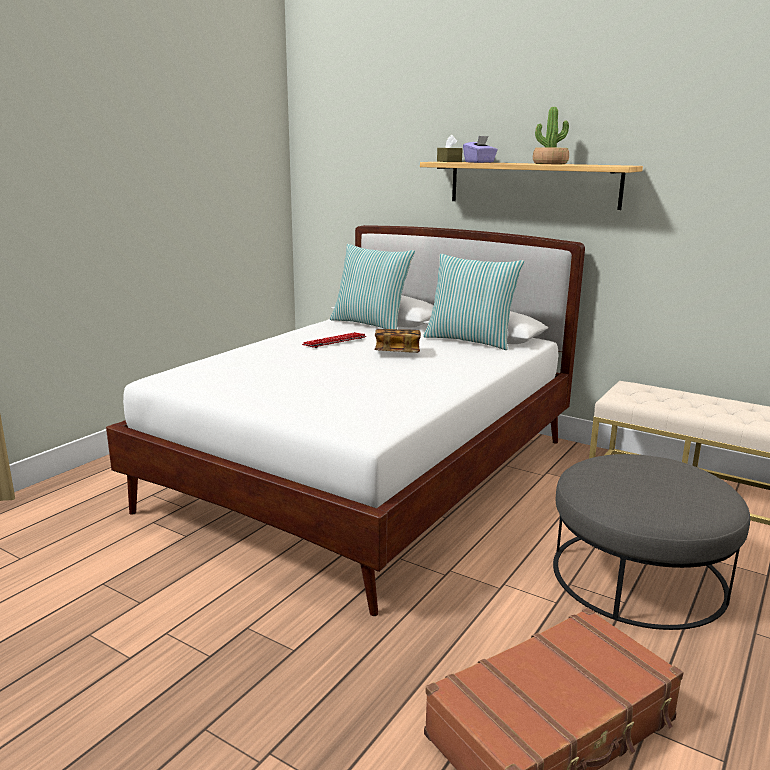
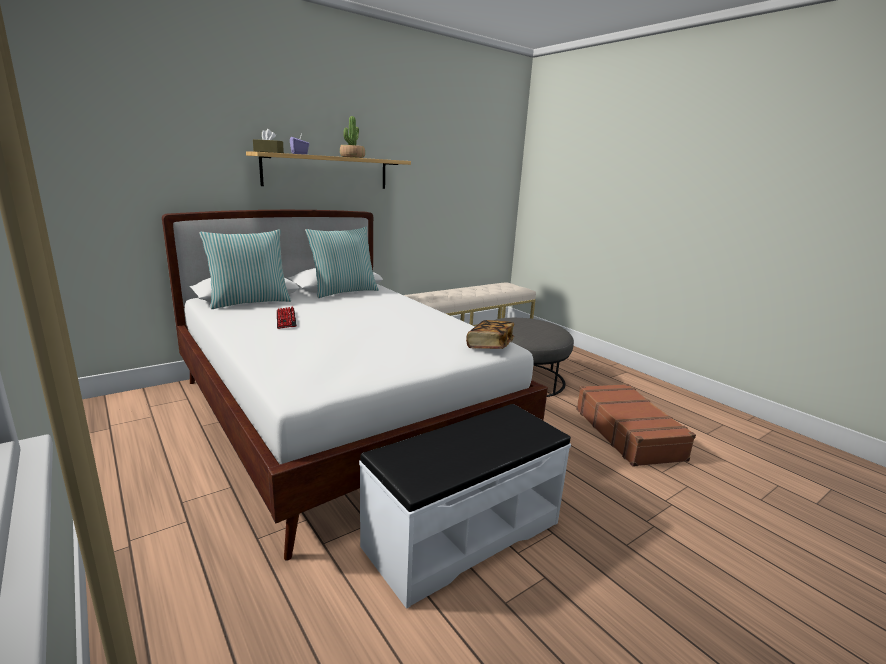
camera: 70 degrees left, 0 degrees up
(188, 590) = (462, 533): none -> white bench
(397, 352) = (344, 310): book -> book (490, 345)

